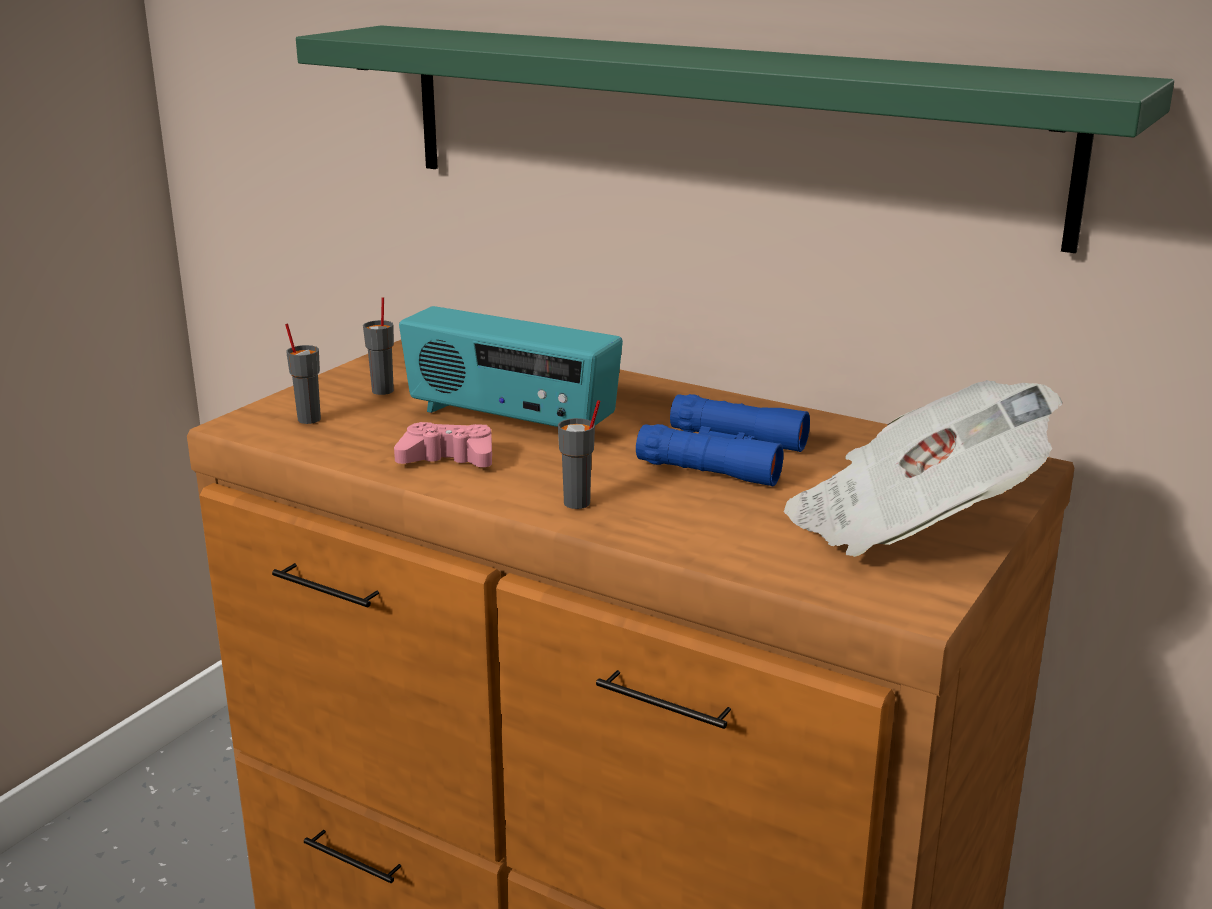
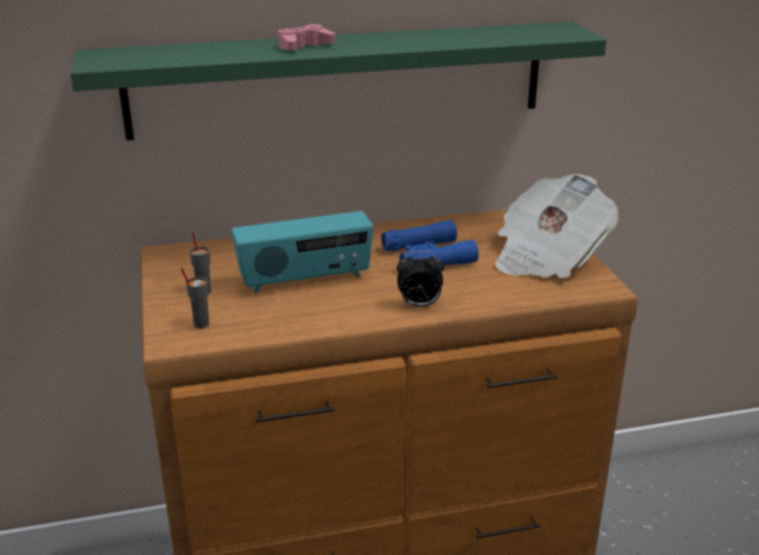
camera: 45 degrees left, 5 degrees up
(448, 458) = (319, 311): pink game controller -> pink game controller (304, 46)
(577, 503) = (419, 305): grey cup -> alarm clock

